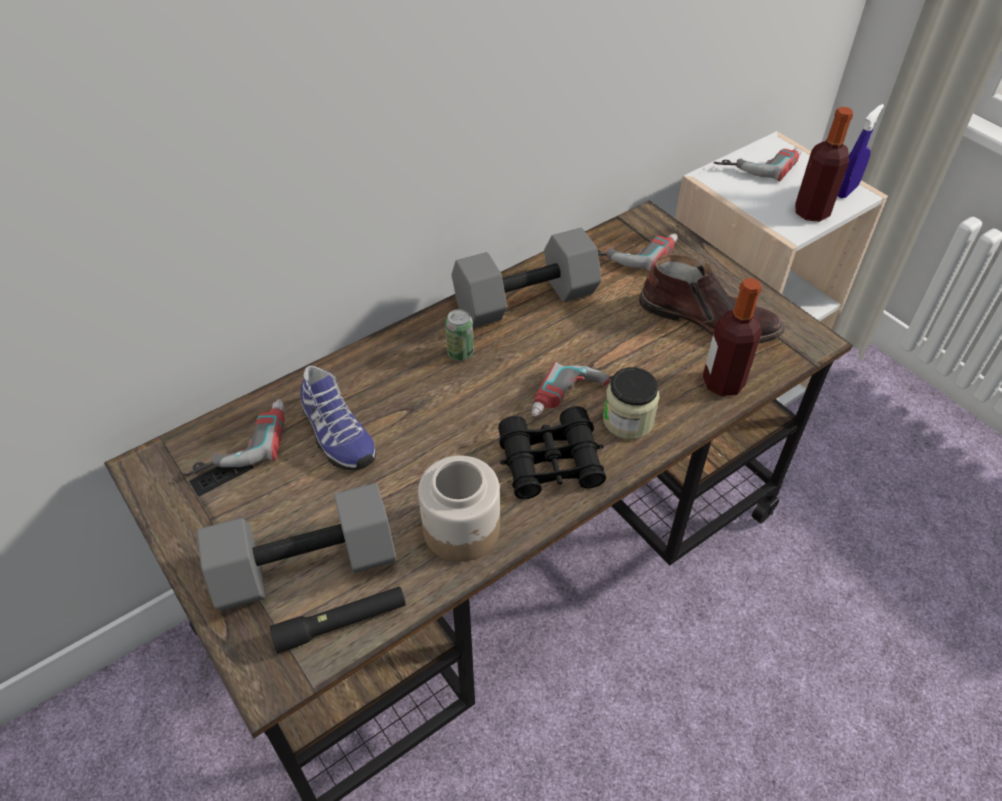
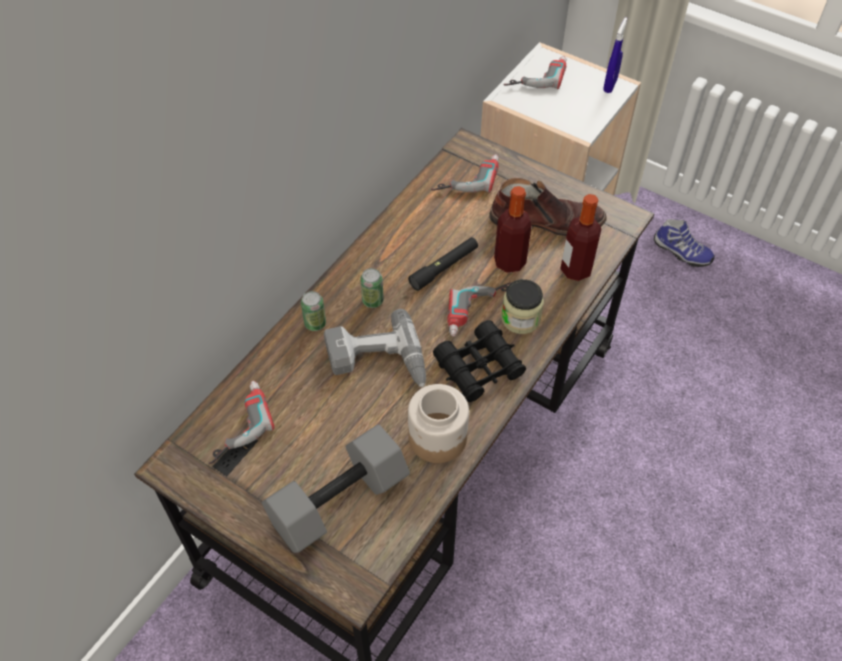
camera: 20 degrees left, 5 degrees up
(336, 435) = (309, 395): shoe -> shoe (681, 252)
(341, 623) = (384, 532): black flashlight -> black flashlight (444, 268)
(383, 360) = (315, 323): none -> can
(431, 422) = (377, 363): none -> power drill
(526, 299) = (402, 240): grey dumbbell -> none
(811, 212) = (591, 111): bottle -> bottle (510, 262)

